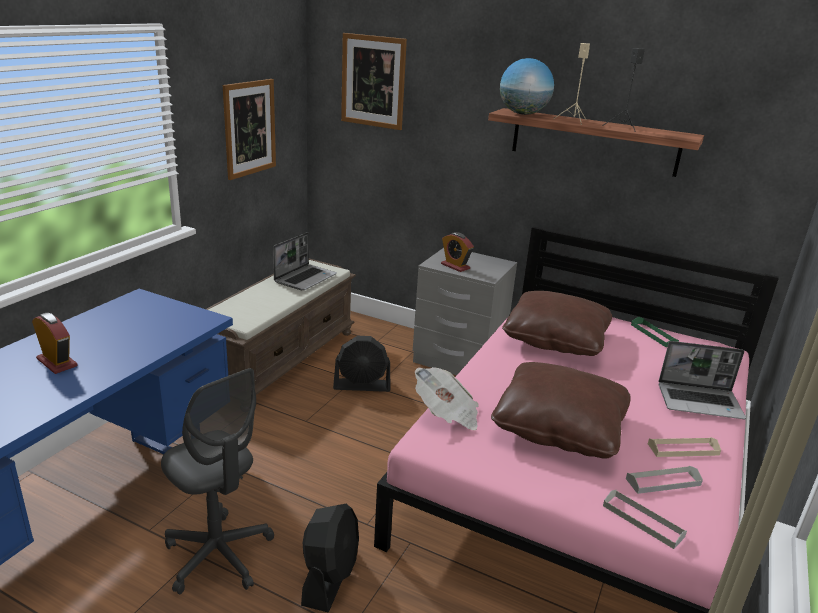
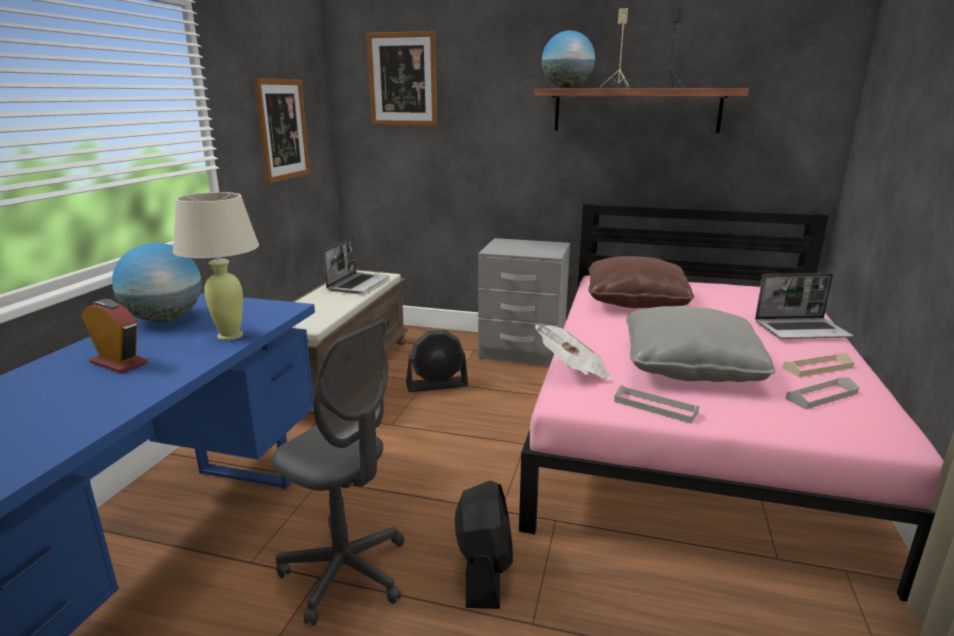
camera: 10 degrees left, 5 degrees down
(107, 318) = (165, 319): none -> globe
(149, 345) = (230, 335): none -> beige table lamp
(455, 266) = (514, 250): alarm clock -> none
(559, 427) = (689, 367): brown pillow -> grey pillow
(642, 521) = (830, 431): grey tray -> grey tray (655, 407)
(653, 334) = (720, 287): green tray -> none

